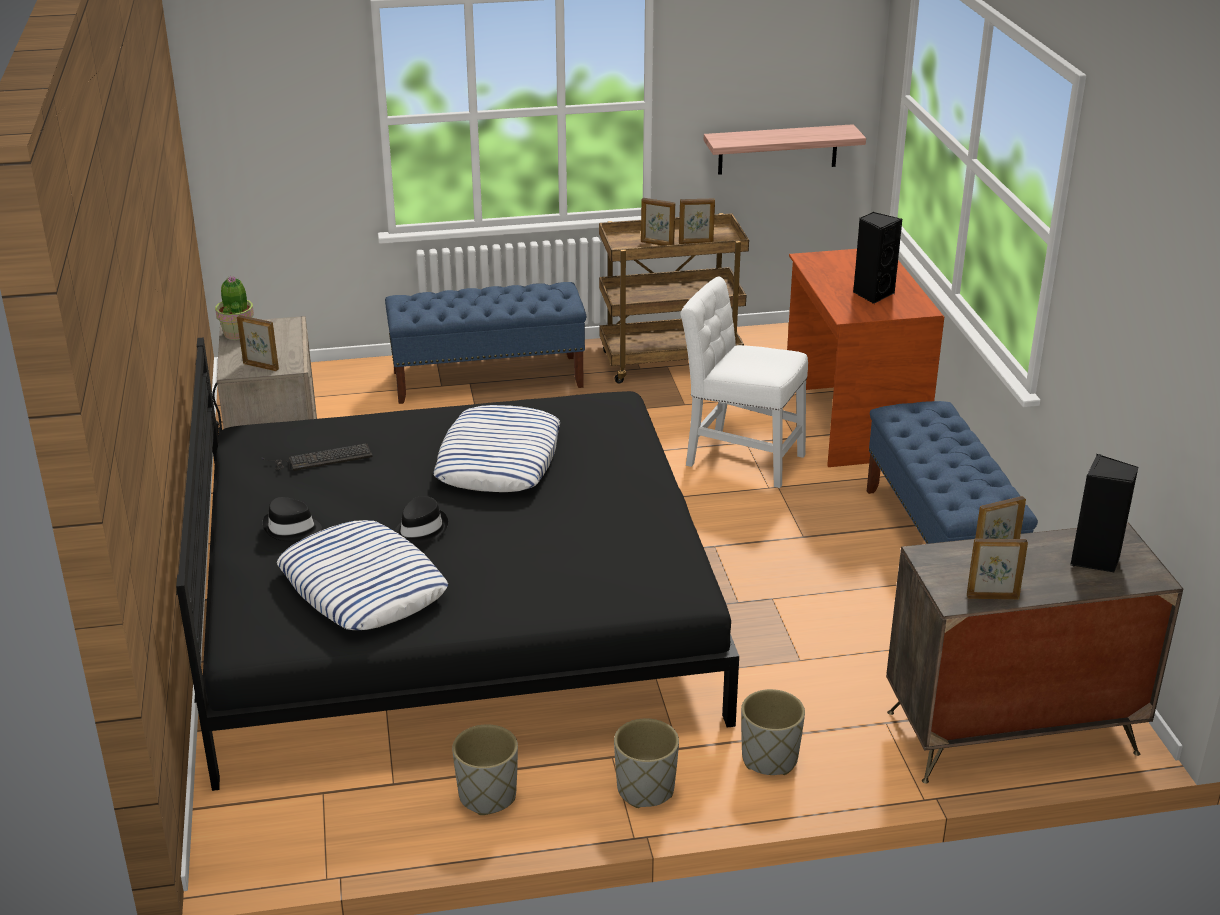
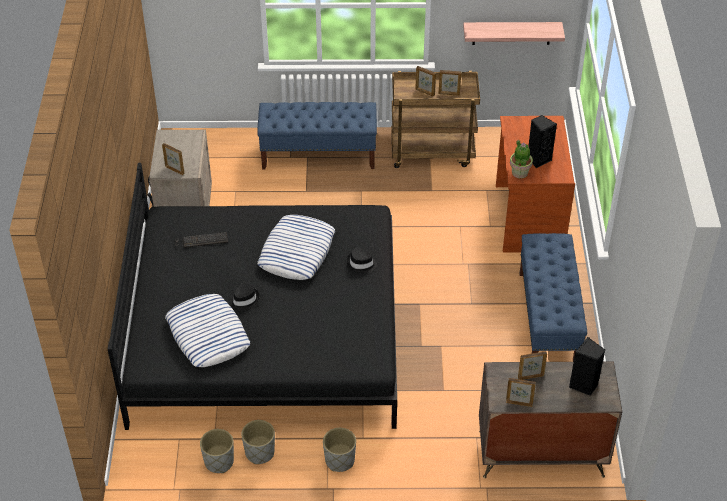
camera: 10 degrees right, 15 degrees up
(238, 333) = (165, 140): potted plant -> potted plant (520, 172)
(291, 529) = (177, 290): black hat -> black hat (361, 264)
(739, 457) = (452, 238): white chair -> none
(769, 759) = (408, 451): grey planter -> grey planter (218, 462)

